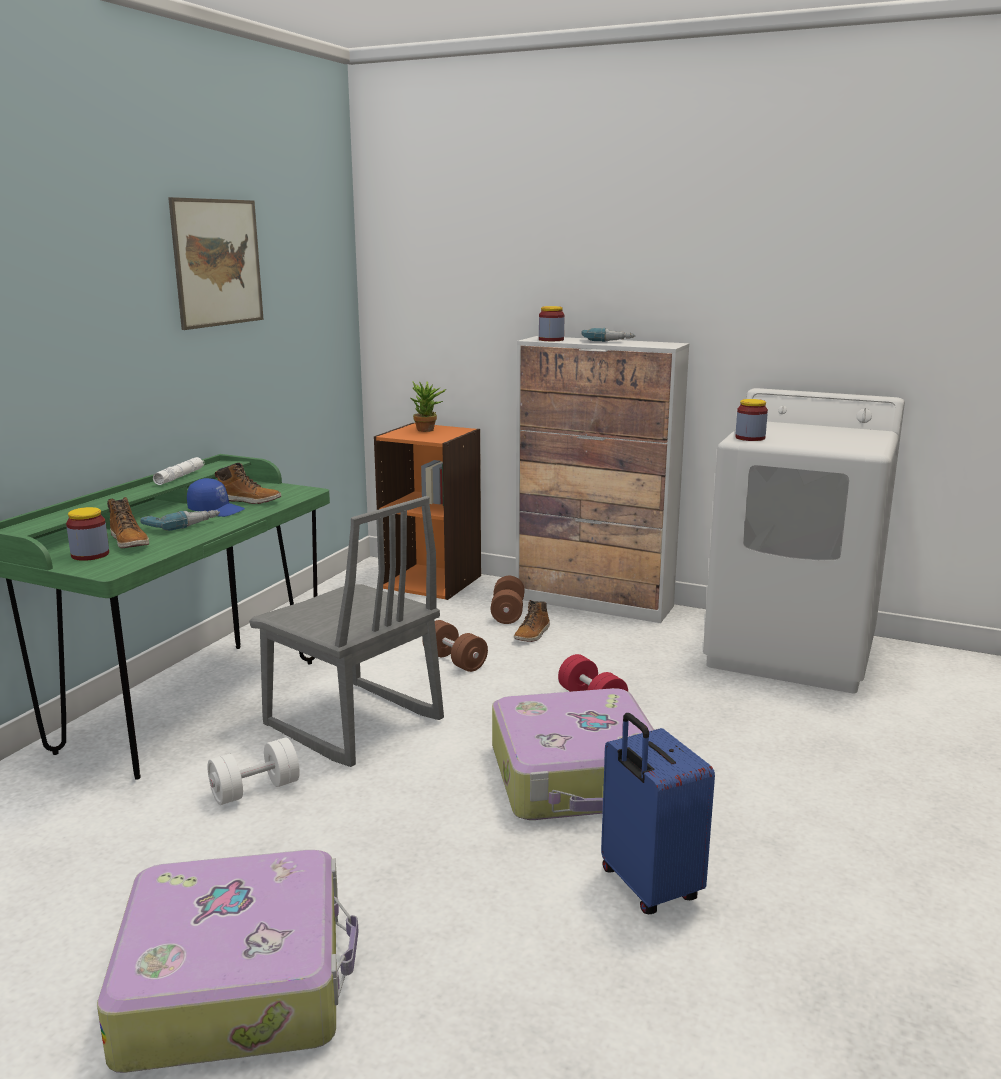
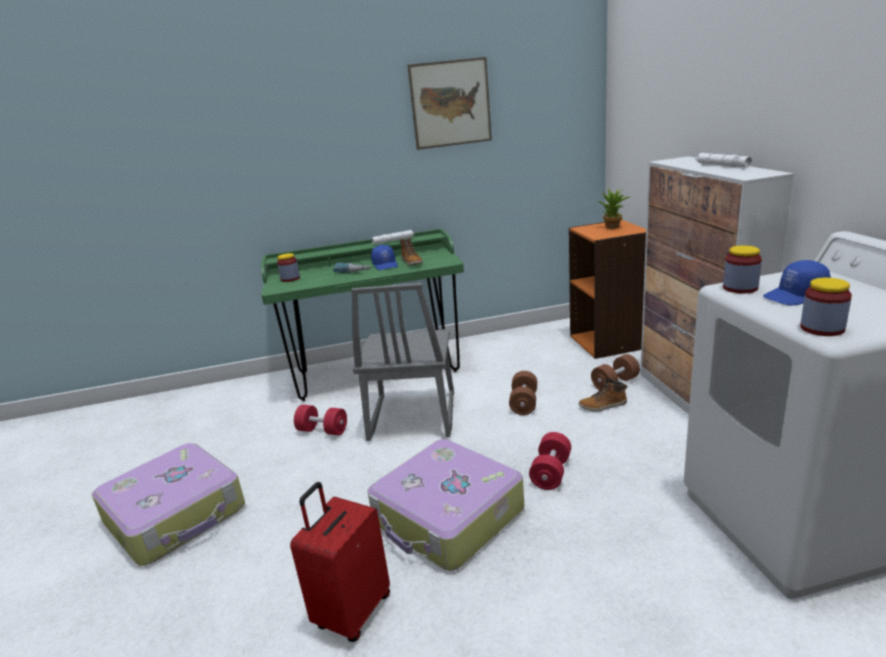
camera: 55 degrees right, 5 degrees up
(129, 542) = (316, 275): boot -> none
(255, 790) = (322, 430): white dumbbell -> red dumbbell
(551, 340) = (677, 162): jar -> jar (822, 328)
(607, 340) = (722, 165): power drill -> white flashlight
(647, 886) = (352, 612): blue suitcase -> red suitcase
(793, 436) = (795, 296): none -> blue cap

